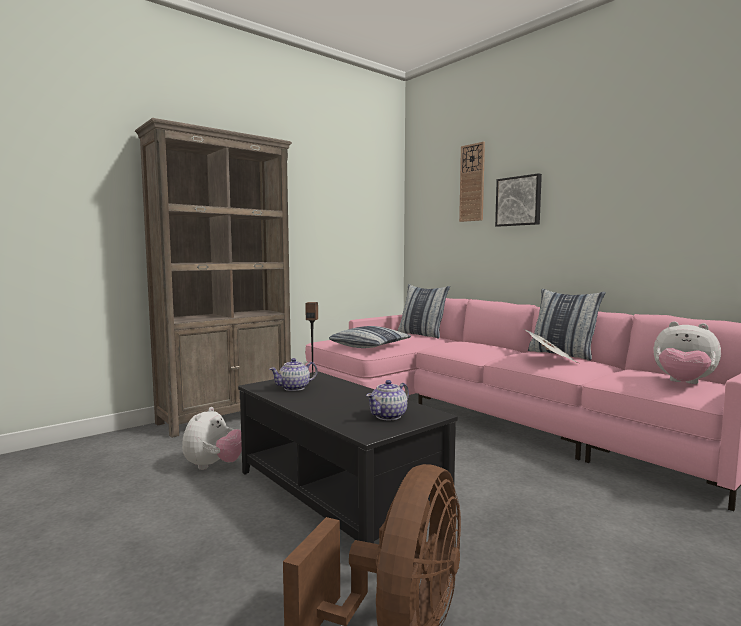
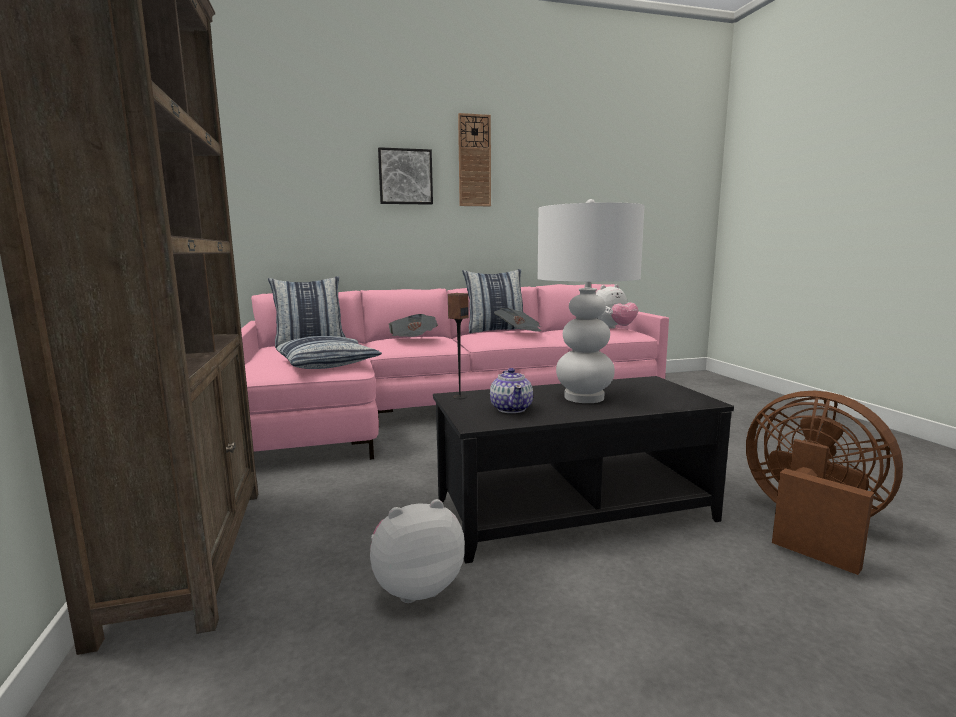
camera: 65 degrees left, 5 degrees up
(214, 466) = (416, 587): plush toy -> plush toy turned 60 degrees counterclockwise
(341, 400) = (583, 398): none -> white table lamp
(389, 416) = (650, 390): teapot -> none
(464, 345) = (413, 340): none -> newspaper
(472, 183) = (336, 146): wall clock -> wall clock (474, 161)

